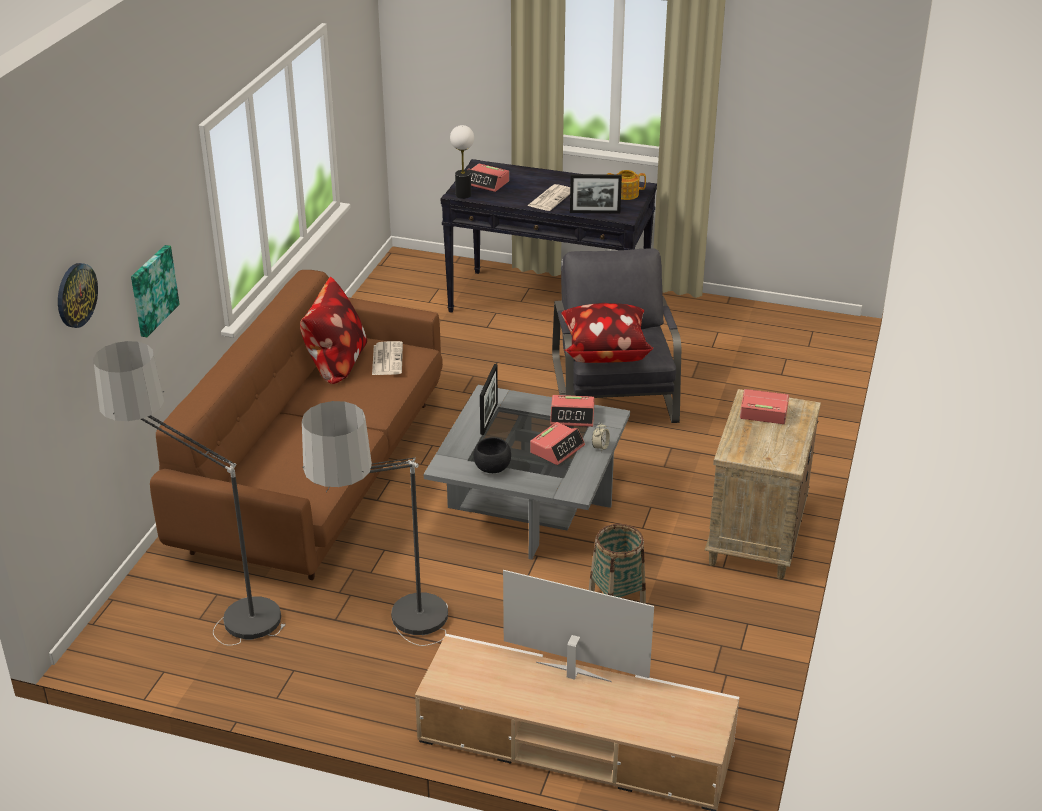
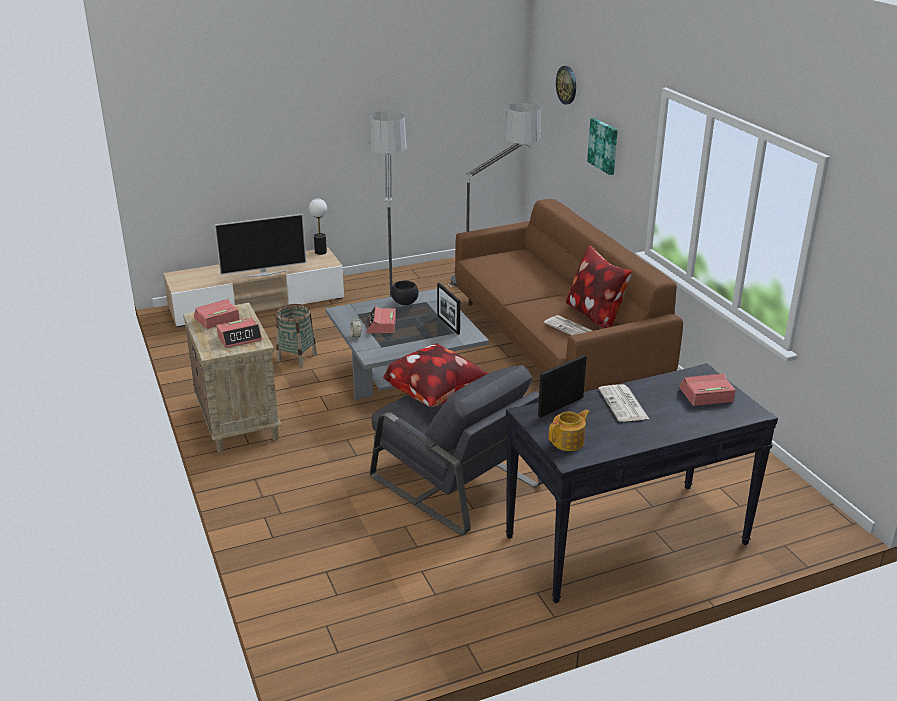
camera: 140 degrees right, 5 degrees down
(463, 195) = (697, 374): table lamp -> table lamp (320, 252)
(572, 416) = (397, 346): alarm clock -> alarm clock (216, 319)

